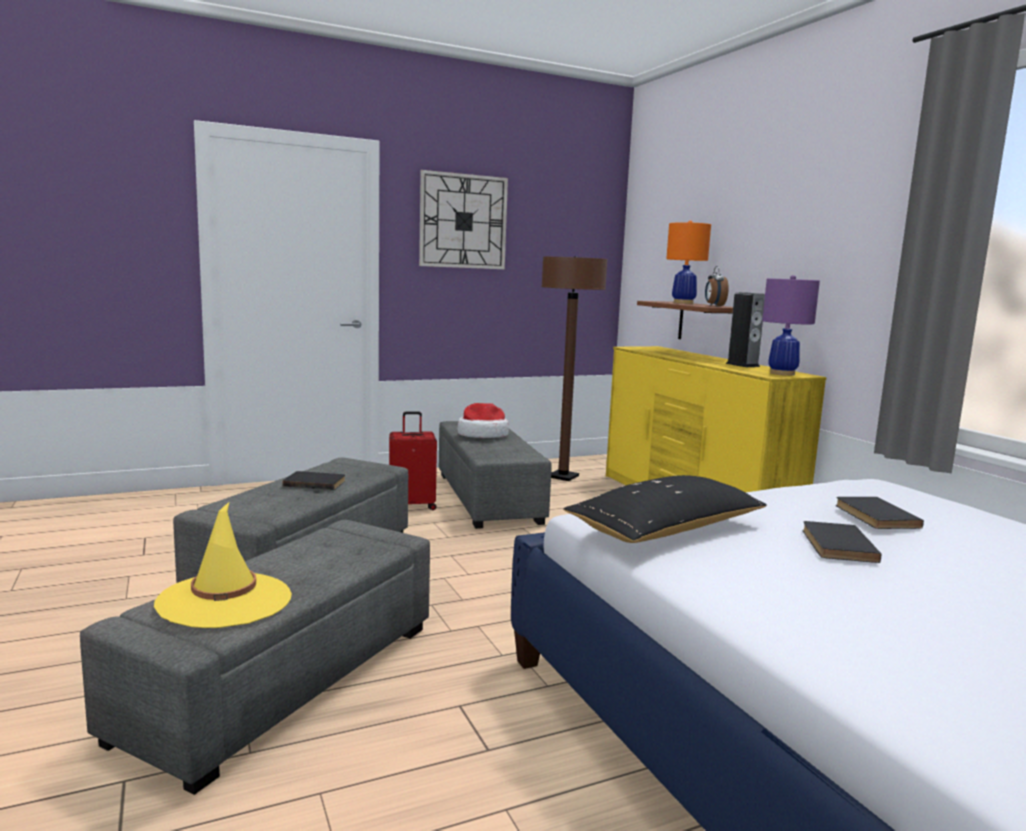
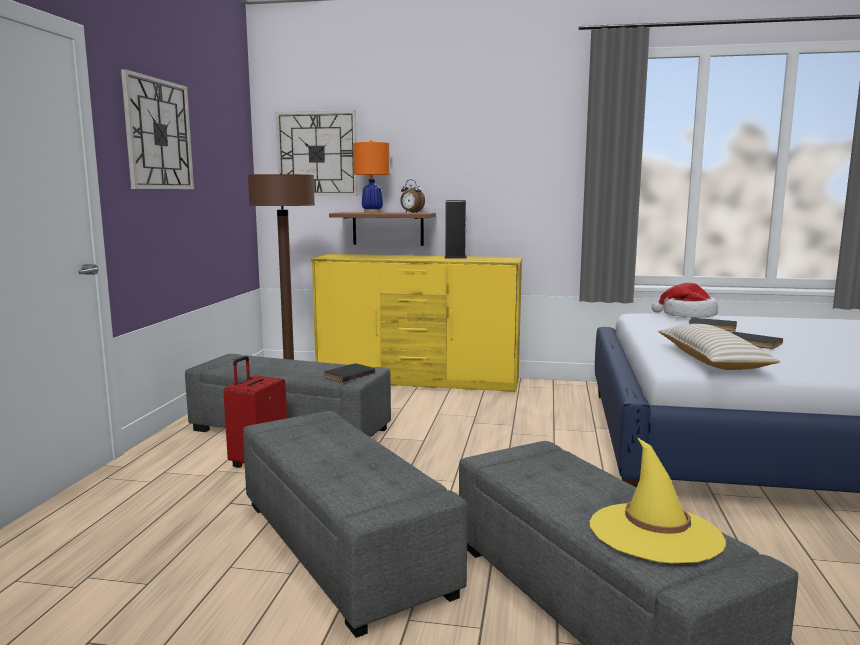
camera: 55 degrees left, 0 degrees up
(315, 483) = (335, 449): black book -> black book (348, 374)
(482, 435) = (276, 367): hat -> hat (687, 315)
(663, 237) = (317, 154): none -> wall clock
(666, 529) = (712, 360): black pillow -> beige pillow
(782, 373) = (502, 259): purple table lamp -> none

